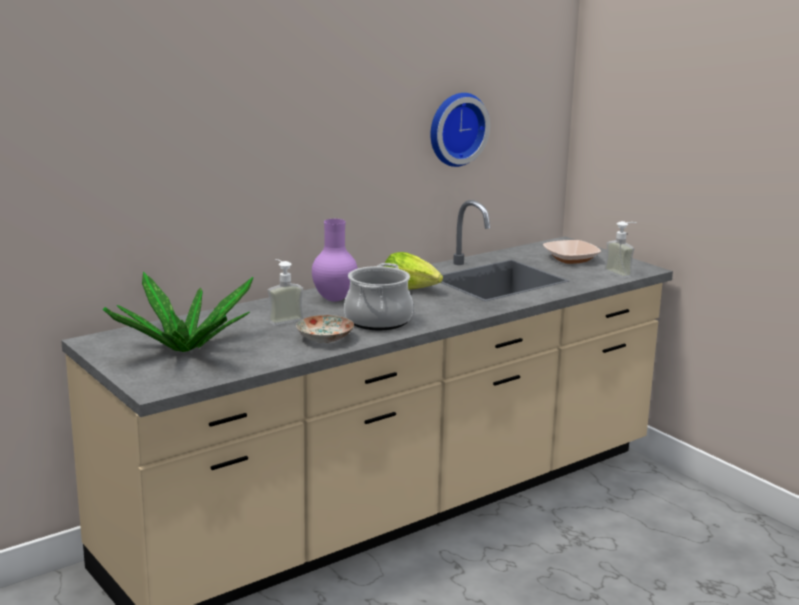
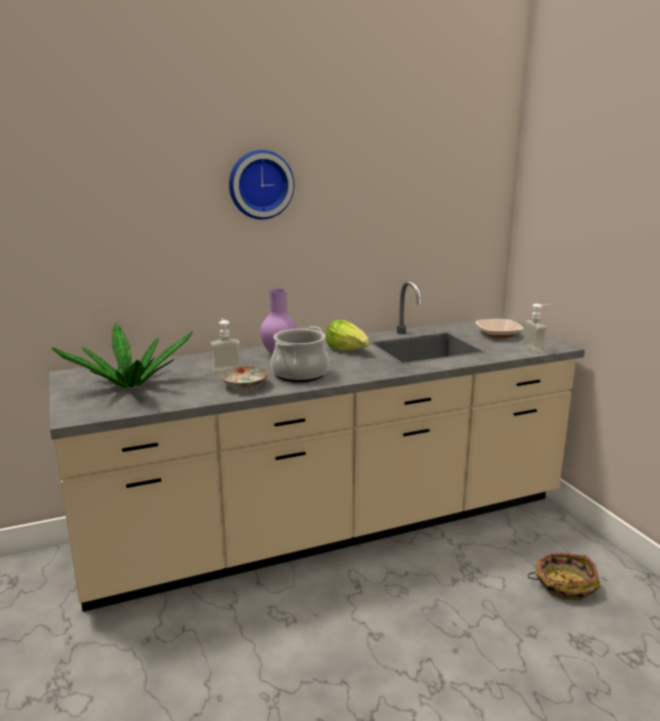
camera: 15 degrees right, 0 degrees up
(455, 128) = (402, 222): wall clock -> wall clock (260, 184)
(677, 536) = (564, 584): none -> basket

